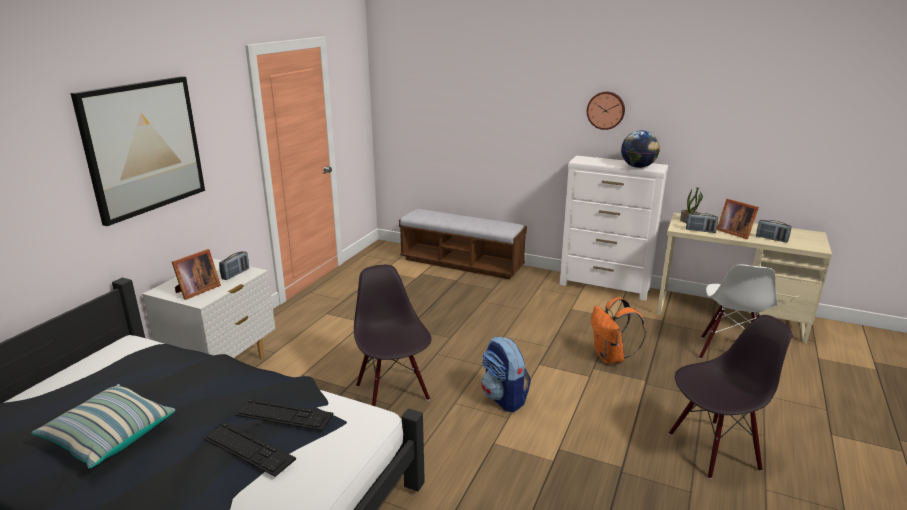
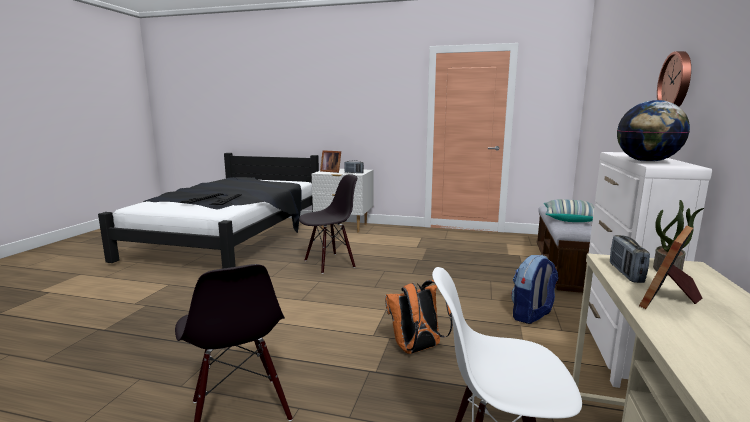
camera: 80 degrees right, 10 degrees down
(108, 436) = (223, 186): pillow -> pillow (569, 219)
(143, 147) = (344, 95): picture -> none
(504, 398) = (327, 297): backpack -> backpack (531, 316)
(771, 239) = (695, 337): radio -> none

